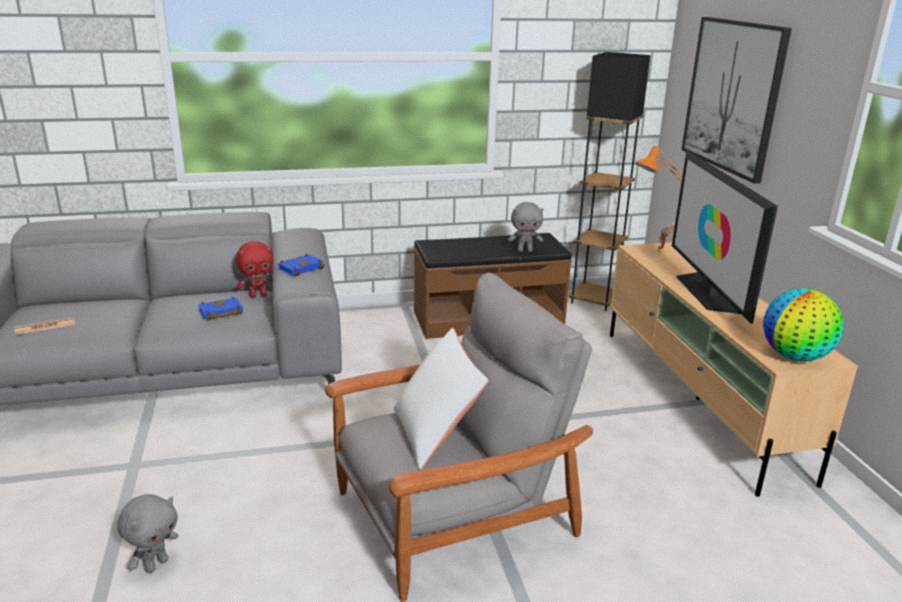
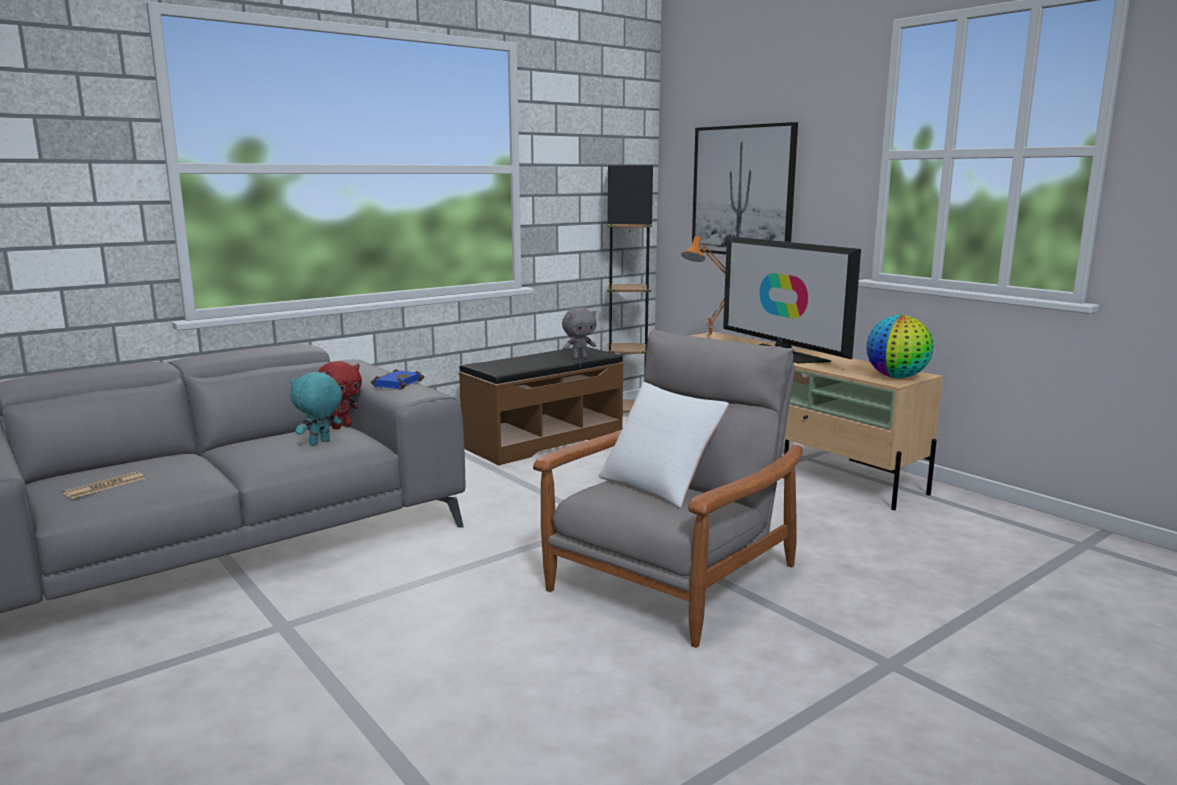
camera: 25 degrees left, 10 degrees down
(156, 564) = (412, 693): grey plush toy -> none
(220, 313) = (320, 443): blue book -> turquoise plush toy

